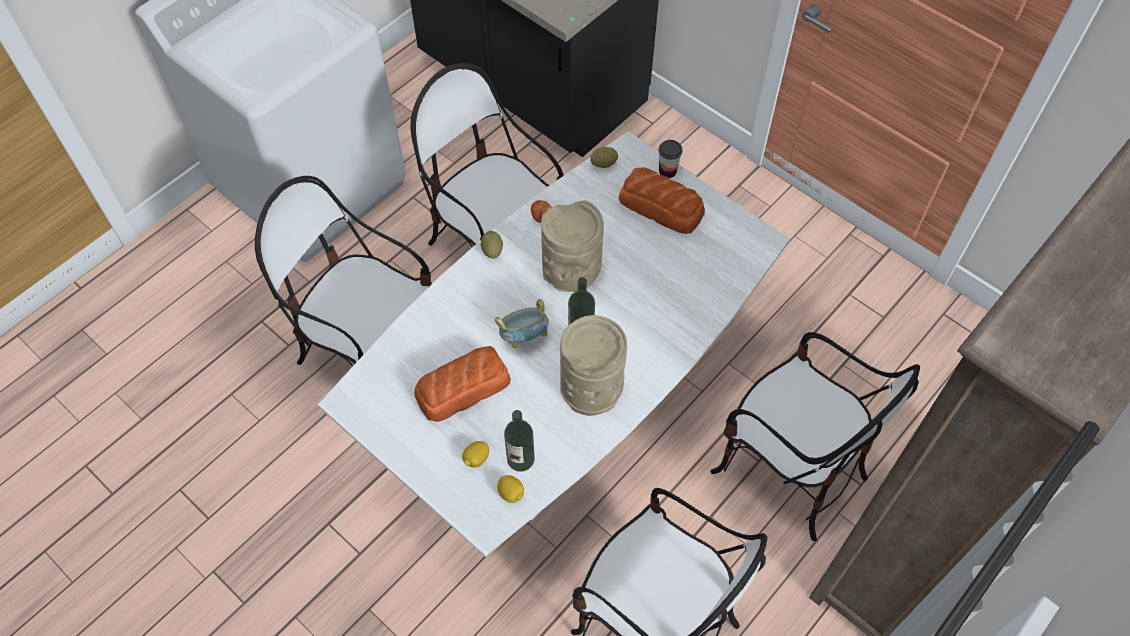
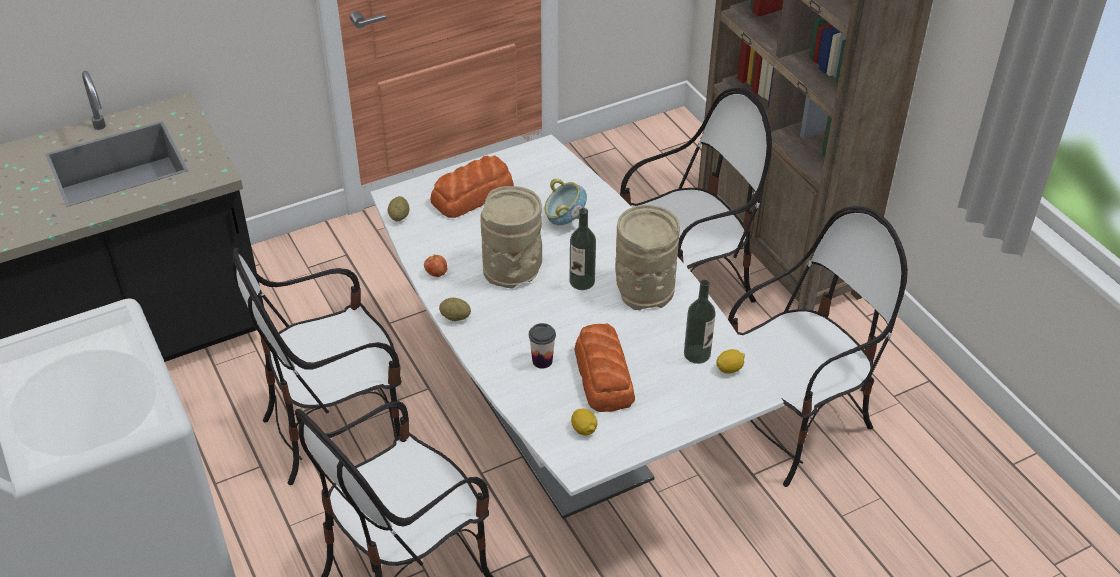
camera: 70 degrees left, 15 degrees down
(476, 459) = (684, 384): lemon -> lemon (584, 429)
(524, 336) = (567, 319): bowl -> bowl (564, 220)
(667, 171) = (435, 180): cup -> cup (542, 361)

